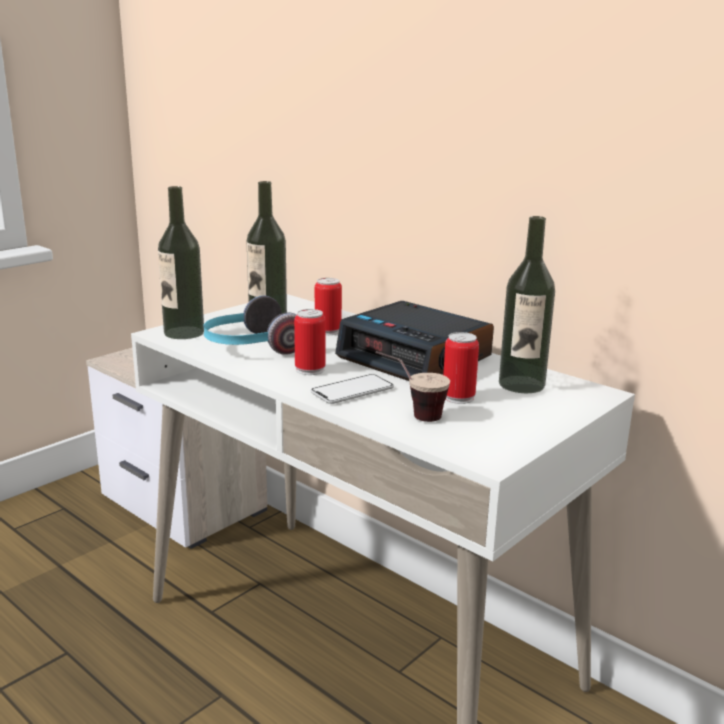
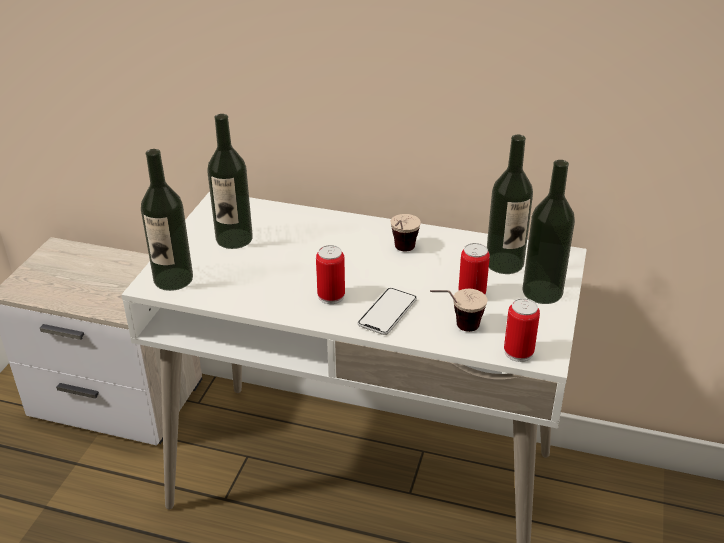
camera: 25 degrees left, 15 degrees up
(251, 347) = (254, 281): headphones -> none
(328, 331) = (300, 238): can -> can (518, 352)
(416, 357) = (401, 253): alarm clock -> cup
(543, 412) = (542, 292): none -> bottle

